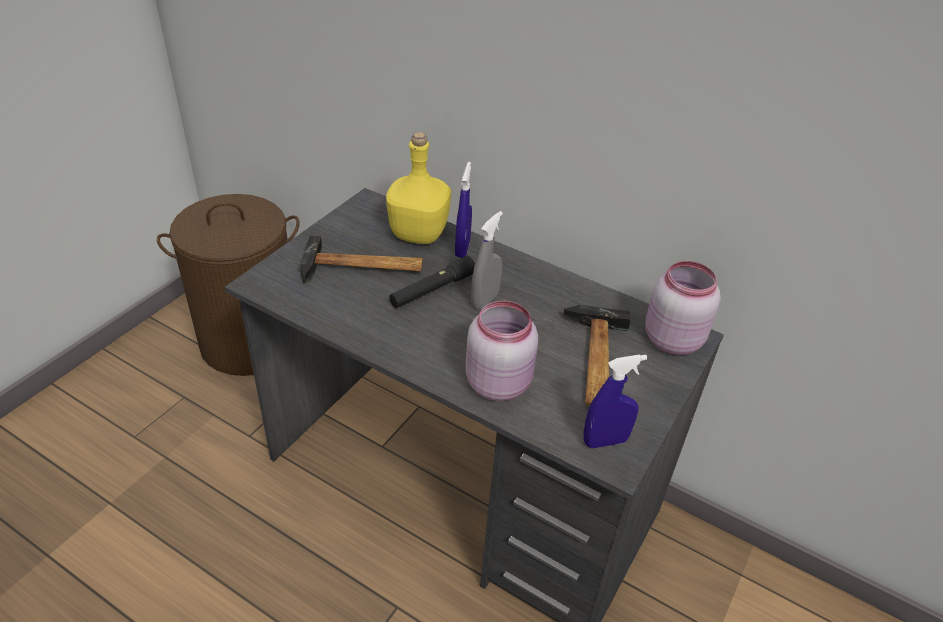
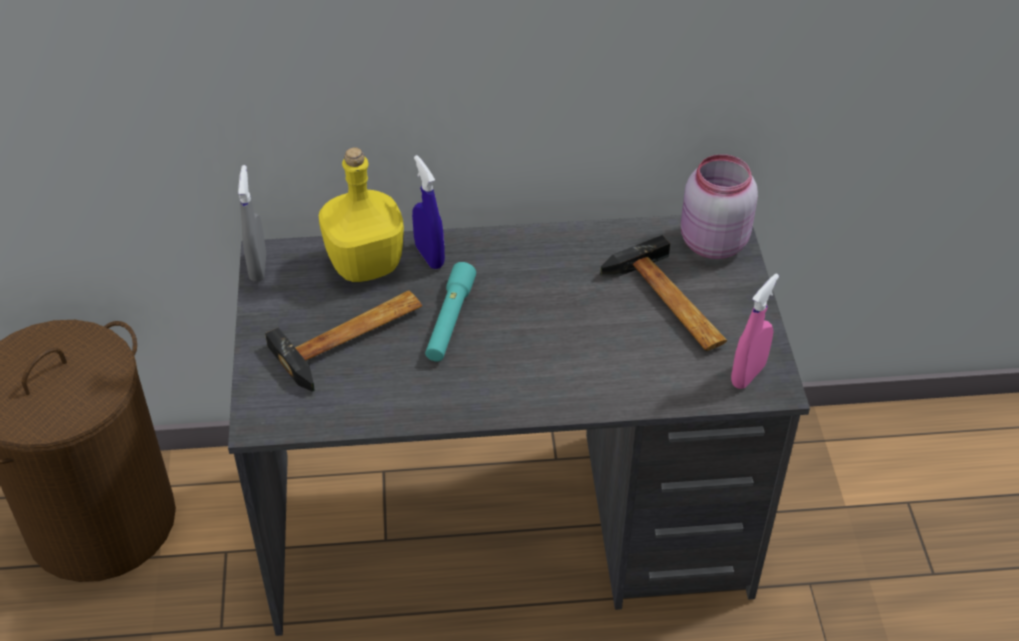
camera: 35 degrees left, 5 degrees up
(432, 290) = (450, 320): black flashlight -> turquoise flashlight
(485, 300) = (511, 301): grey spray bottle -> grey spray bottle (258, 267)
(498, 382) = (609, 377): pink jar -> none
(605, 441) = (748, 375): blue spray bottle -> pink spray bottle

